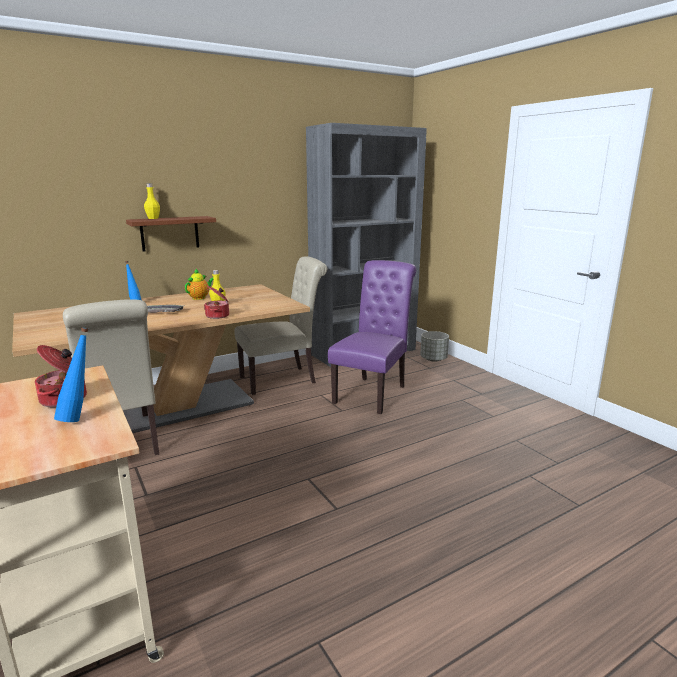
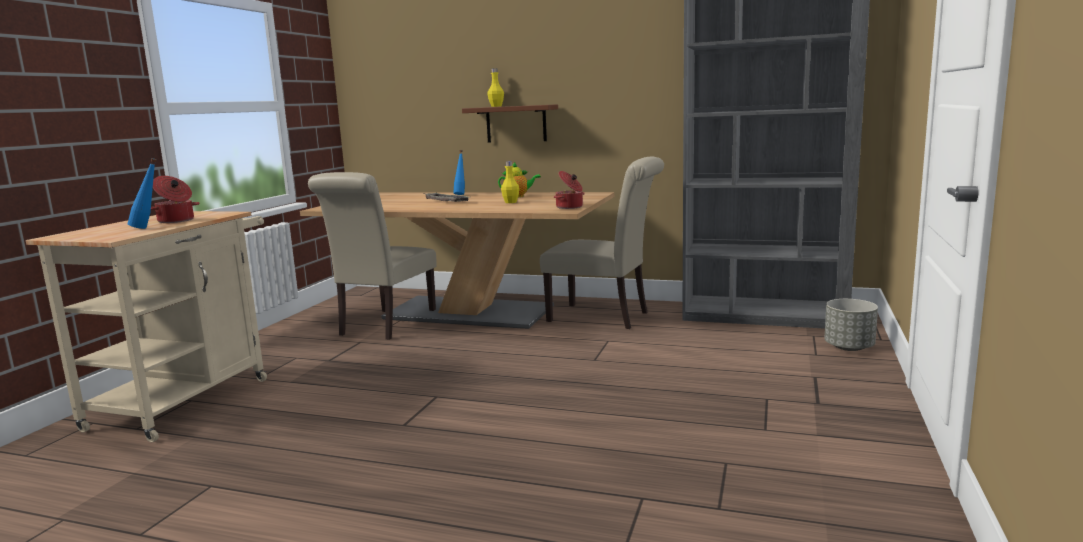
camera: 50 degrees right, 5 degrees down
(218, 316) = (477, 209): cooking pot -> cooking pot (570, 207)
(373, 392) = (668, 356): purple chair -> none

